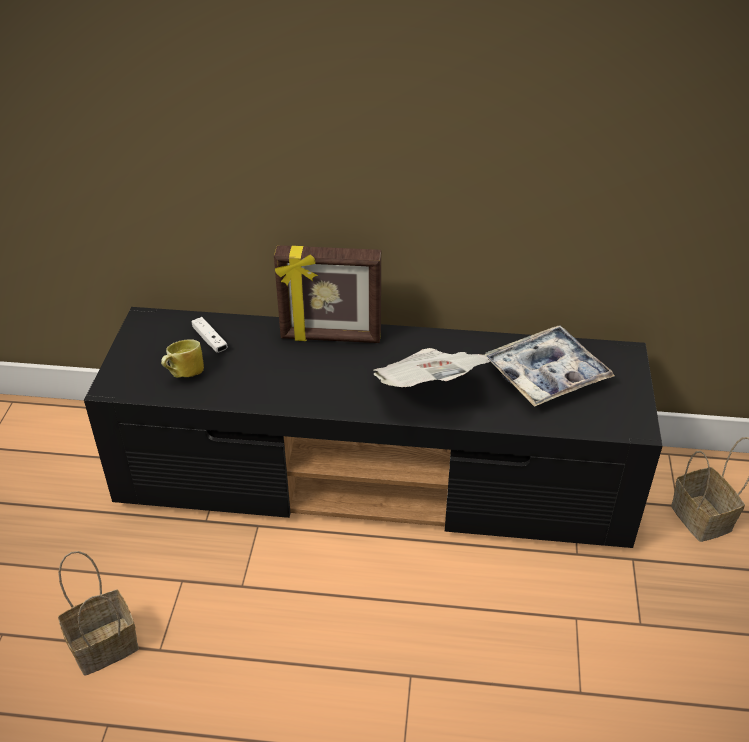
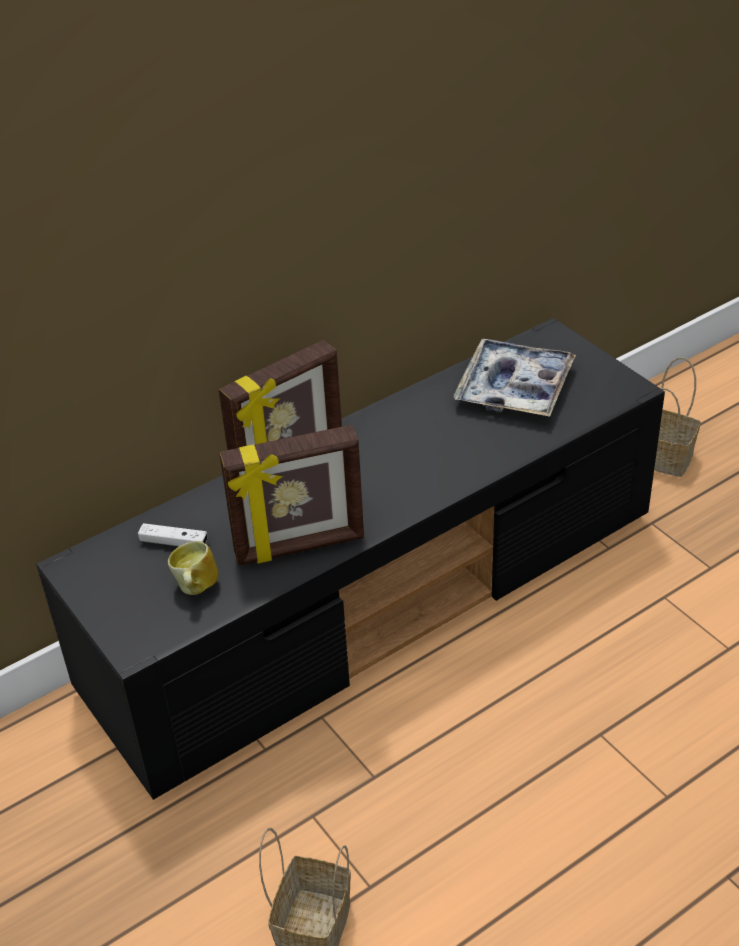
camera: 40 degrees left, 0 degrees up
(271, 389) = (300, 547): none -> picture frame
(428, 389) = (437, 459): newspaper -> none

